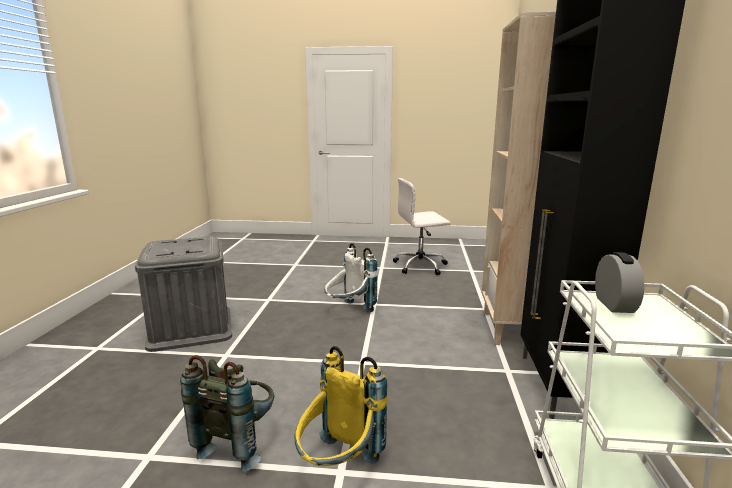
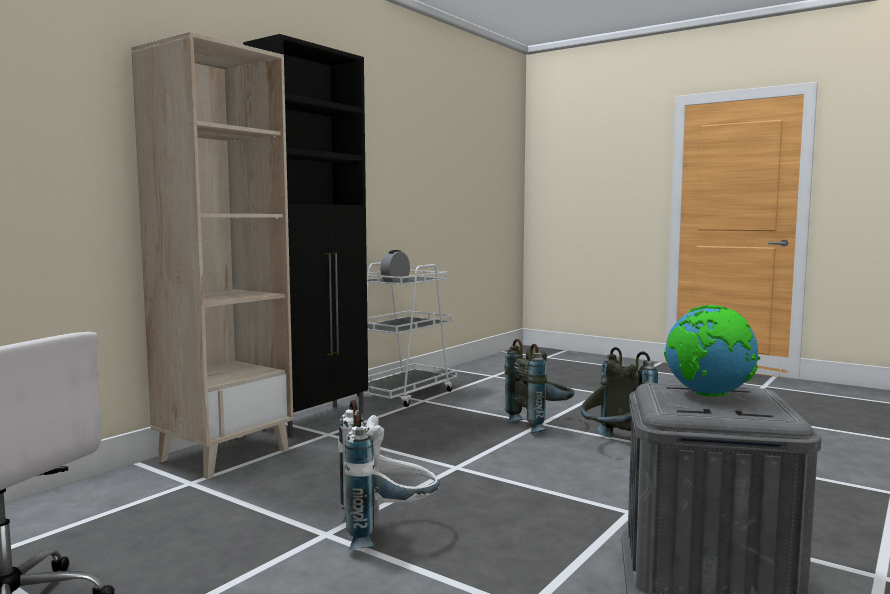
camera: 150 degrees left, 10 degrees down
(182, 247) = (708, 395): none -> globe
(338, 466) = (541, 425): yellow backpack -> grey backpack

